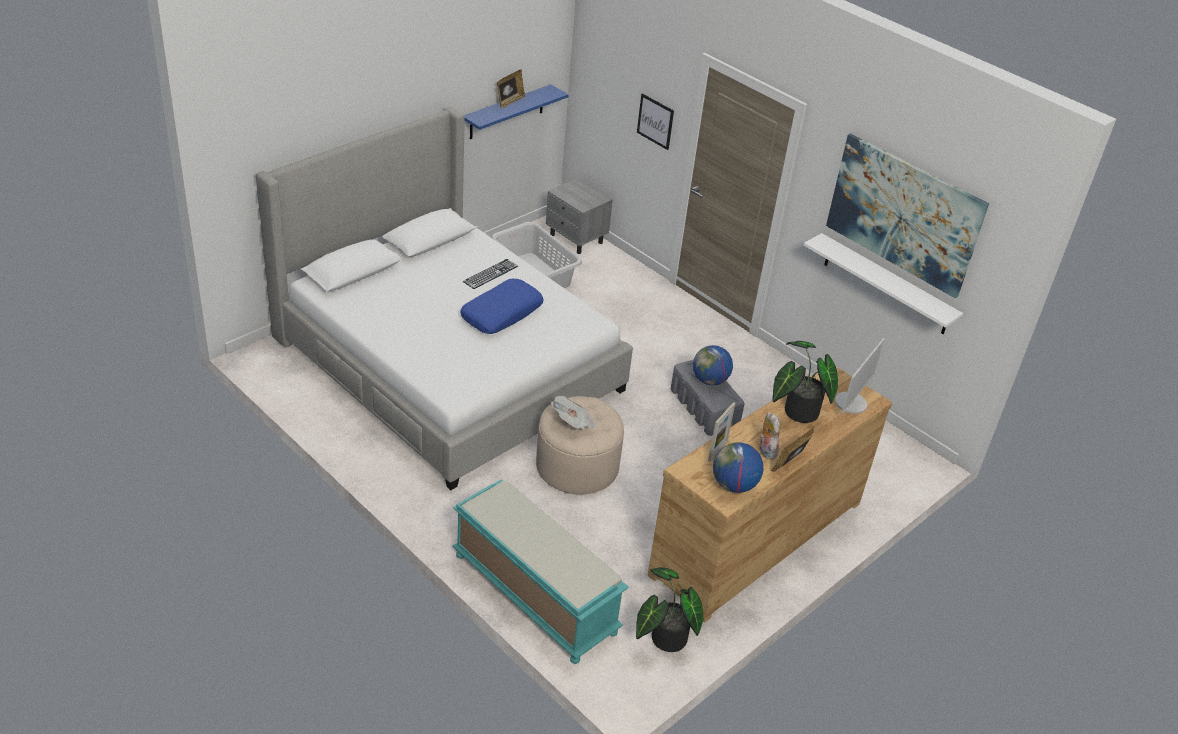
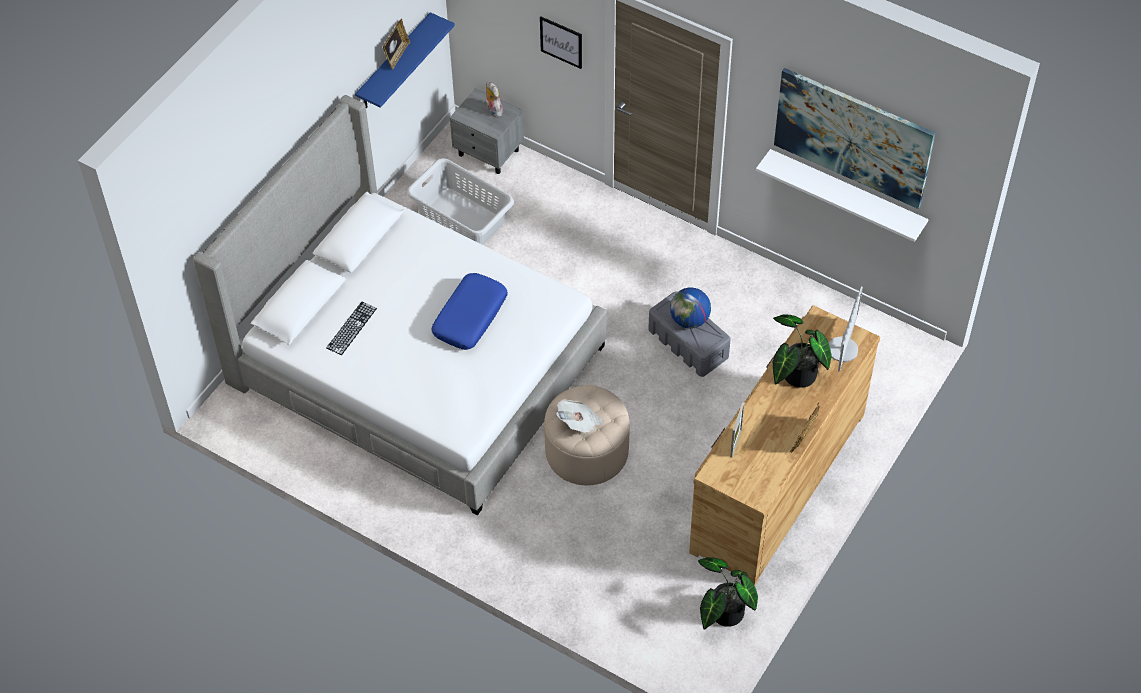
camera: 10 degrees left, 15 degrees up
(490, 274) = (439, 267): keyboard -> keyboard (351, 328)
(533, 593) = (592, 603): turquoise bench -> none
(734, 485) = (760, 477): globe -> none
(765, 451) = (778, 430): plush toy -> plush toy (493, 110)

